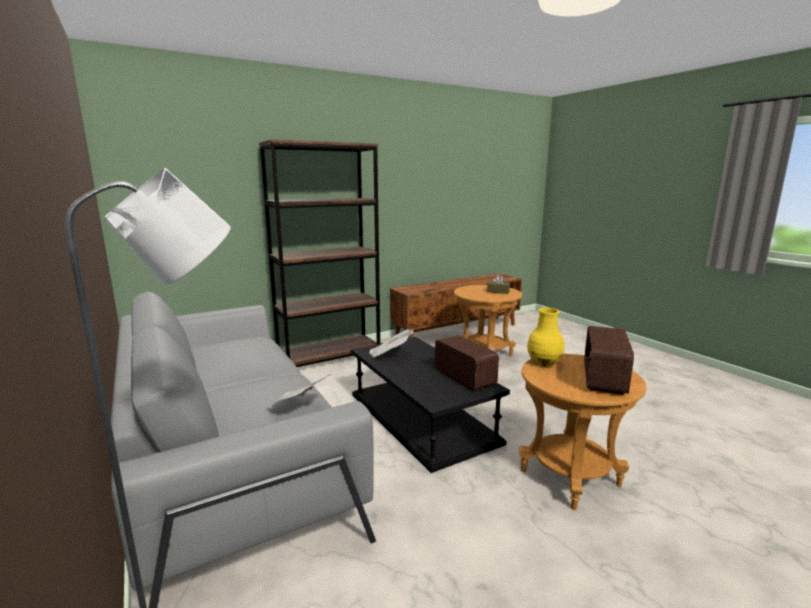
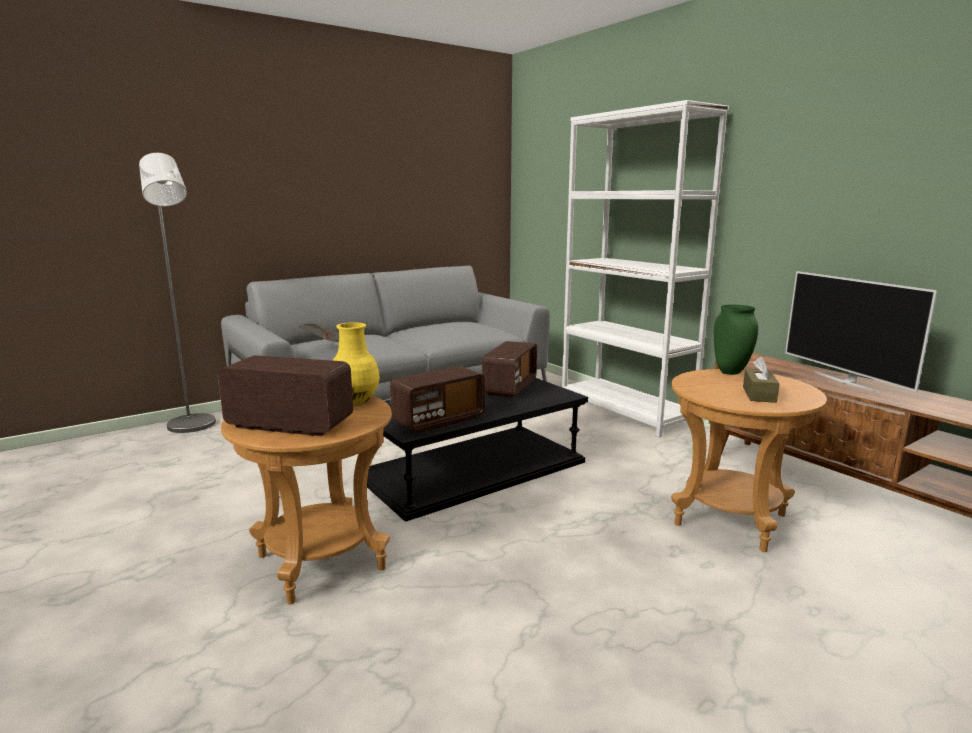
camera: 85 degrees right, 0 degrees up
(330, 358) = (625, 411): brown bookcase -> white bookcase
(390, 354) = (510, 387): newspaper -> radio
(447, 284) = (846, 382): none -> television
(461, 290) = (731, 372): none -> green vase

